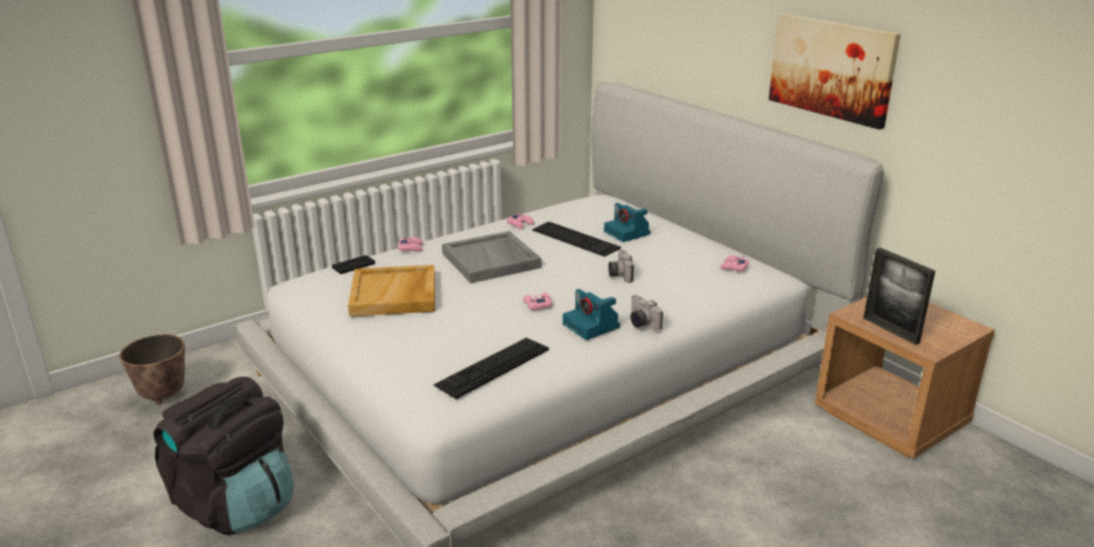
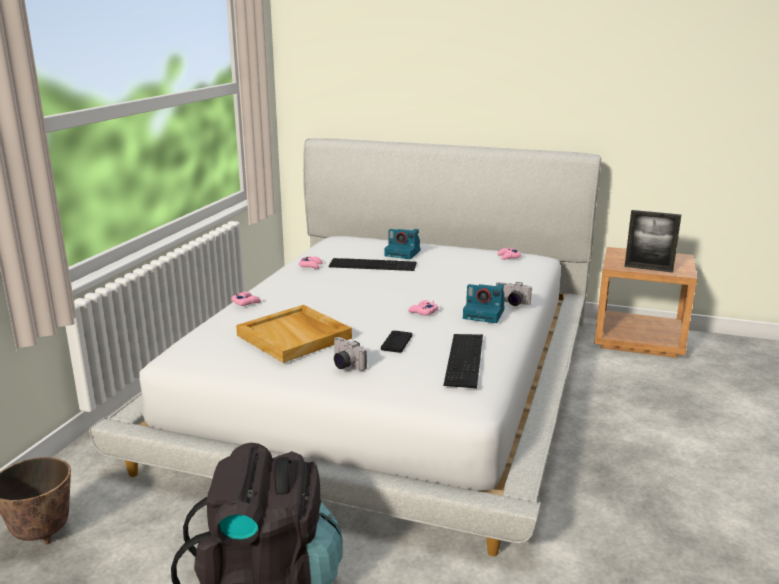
camera: 35 degrees left, 5 degrees down
(353, 265) = (215, 327): black game controller -> black game controller (396, 342)
(492, 260) = (334, 293): grey tray -> none
(619, 274) = (445, 279): camera -> camera (345, 365)
(832, 68) = (536, 93): picture -> none

